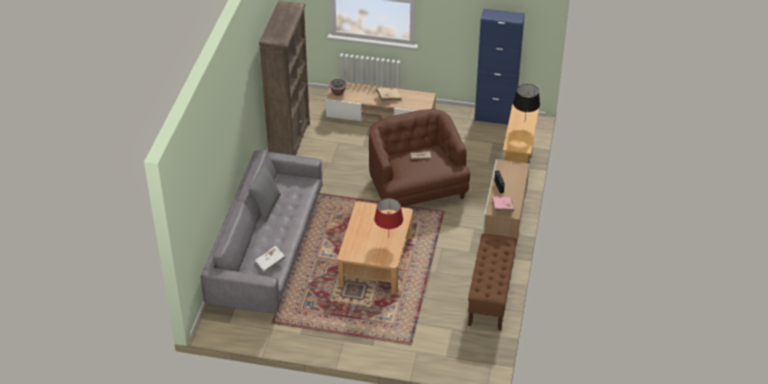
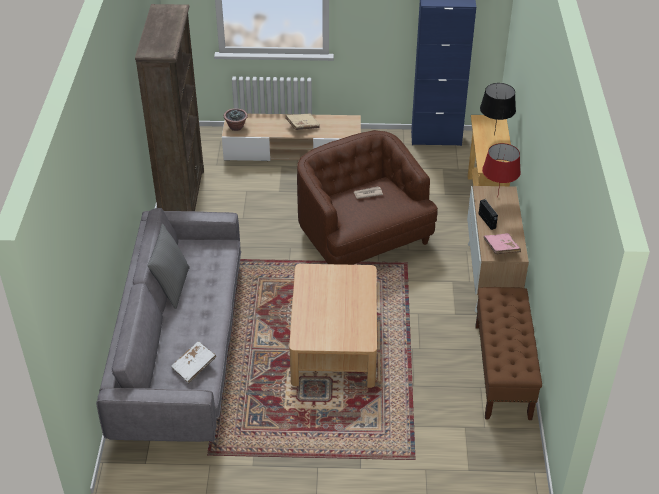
camera: 10 degrees left, 0 degrees up
(388, 238) = (353, 309): red table lamp -> red table lamp (497, 197)

